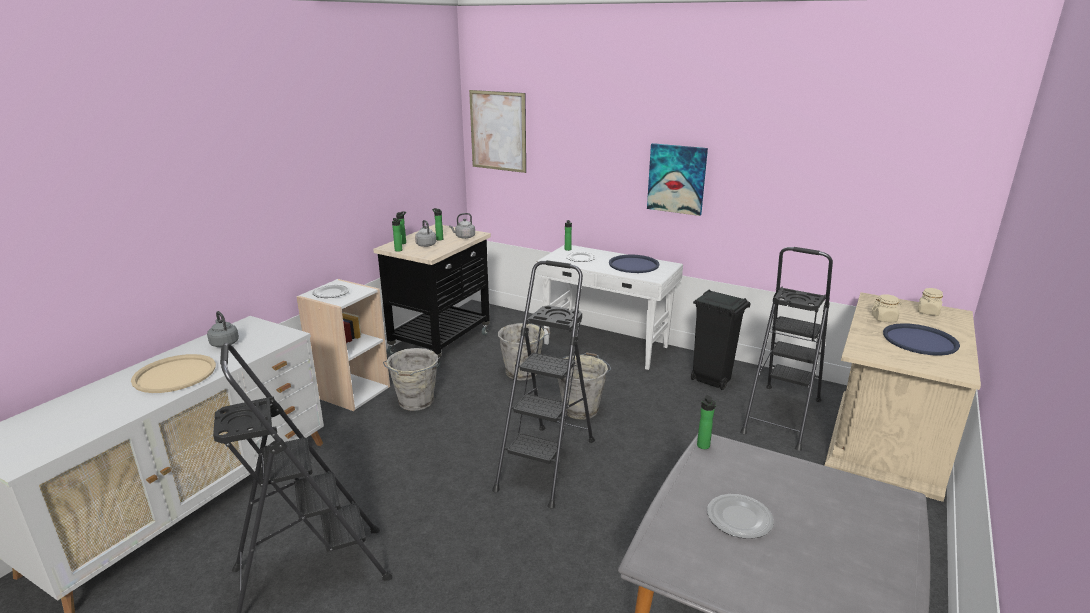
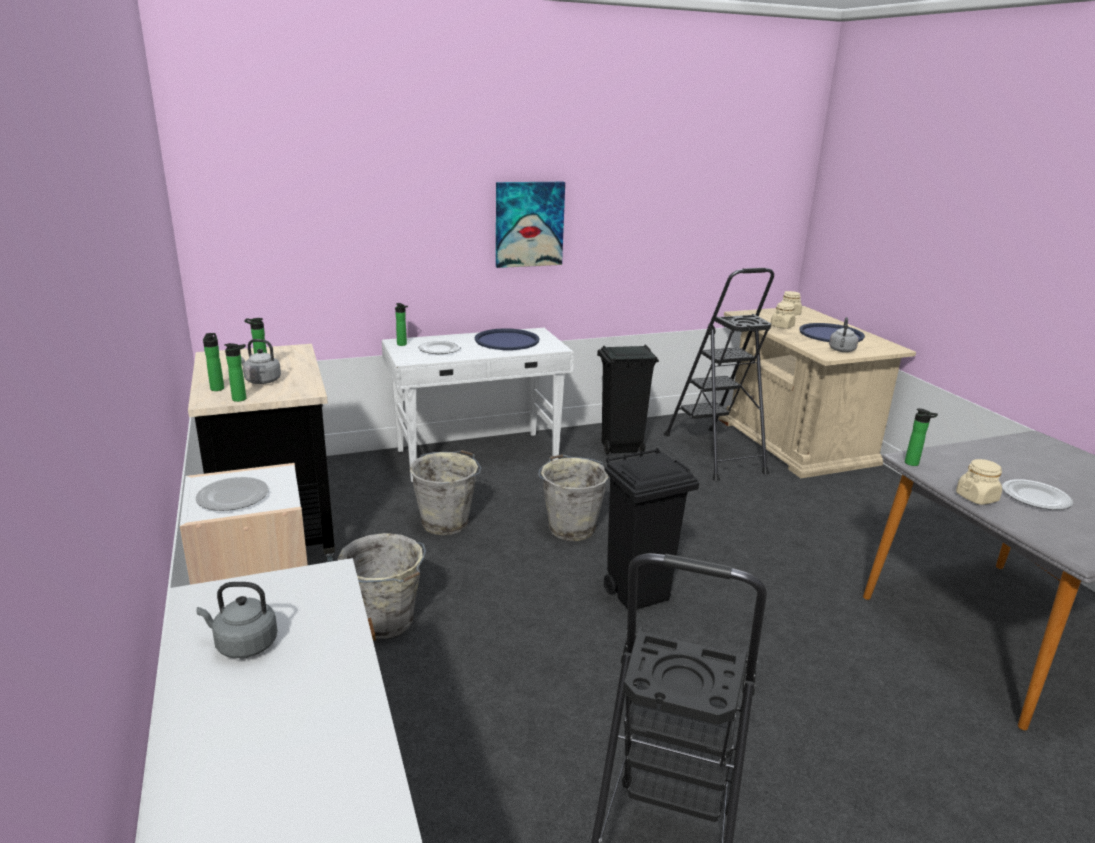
camera: 50 degrees left, 0 degrees up
(175, 374) = (290, 736): beige tray -> none
(464, 237) = (290, 357): grey kettle -> grey kettle (842, 350)
(498, 131) = (245, 186): picture -> none
(547, 462) = (638, 594): step ladder -> black trash can
(685, 488) = (976, 498): none -> beige jar

